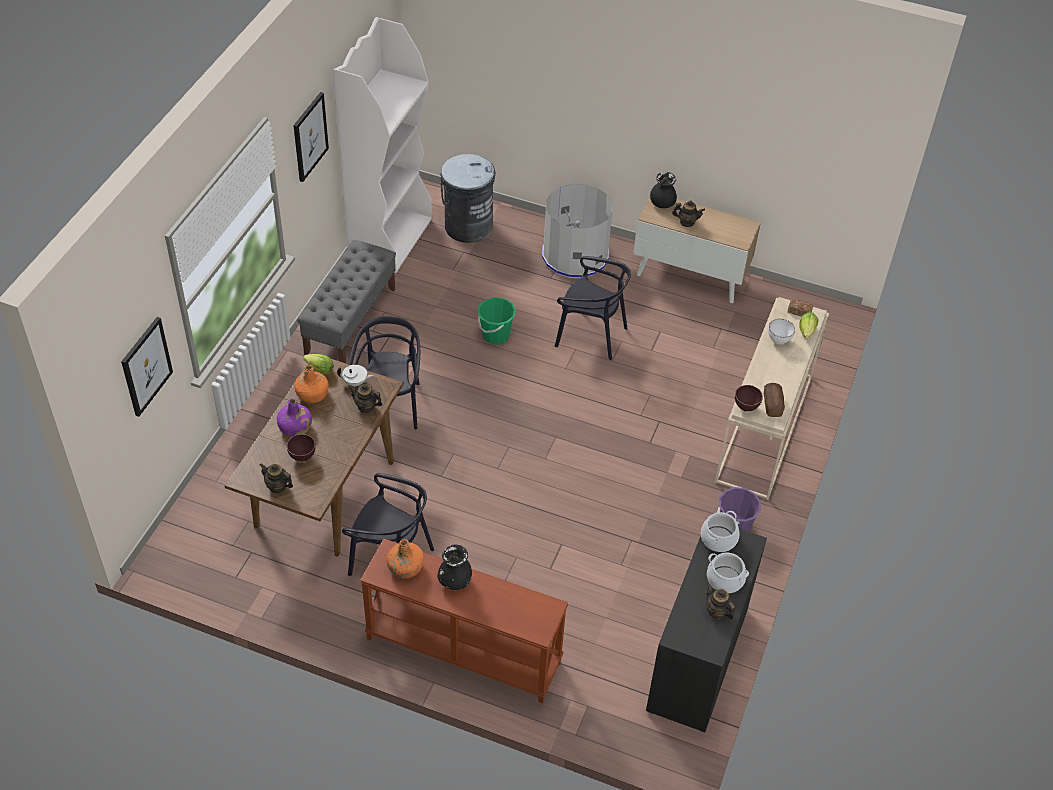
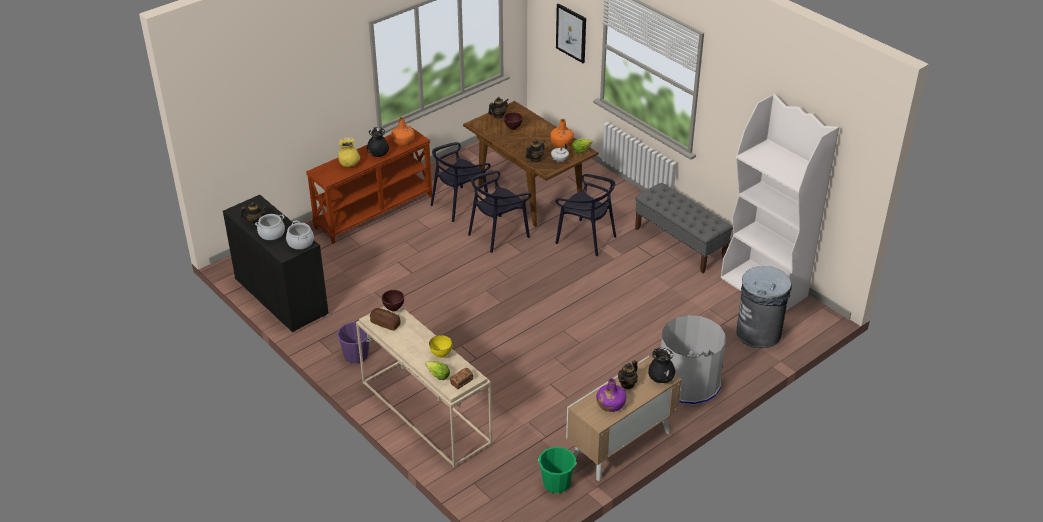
camera: 120 degrees right, 10 degrees down
(295, 427) = (539, 131): purple bottle -> purple bottle (610, 404)
(310, 136) = (740, 109): picture -> none
(495, 335) = (621, 307): green bucket -> green bucket (556, 483)
(500, 602) = (349, 164): none -> yellow vase
(590, 335) = (589, 356): black chair -> black chair (498, 234)
(779, 341) = (441, 355): white bowl -> yellow bowl

